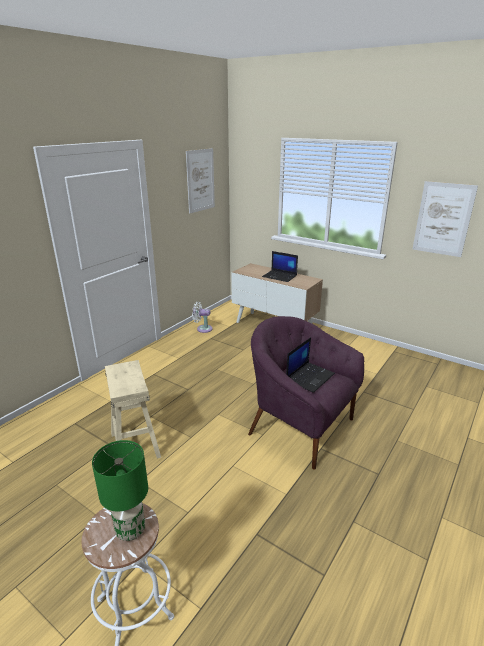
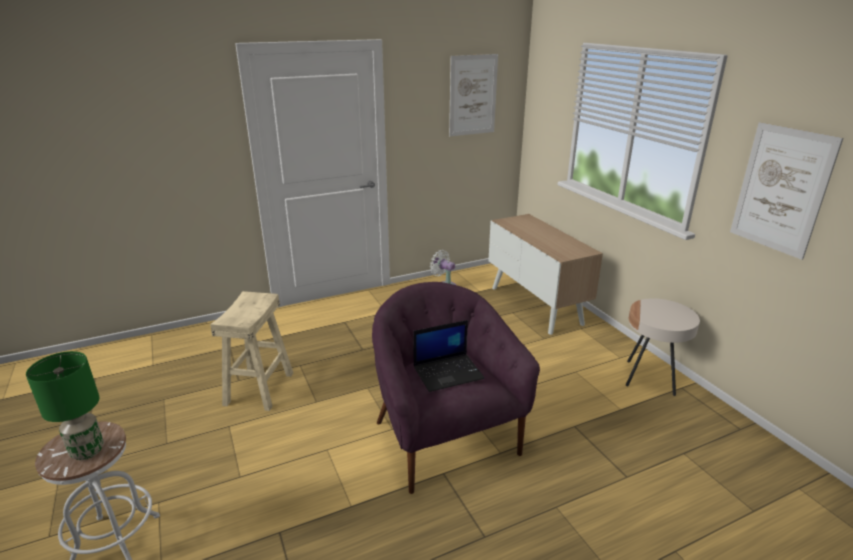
camera: 30 degrees right, 0 degrees up
(280, 276) = (546, 238): laptop -> none
(374, 351) = (650, 378): none -> beige side table

